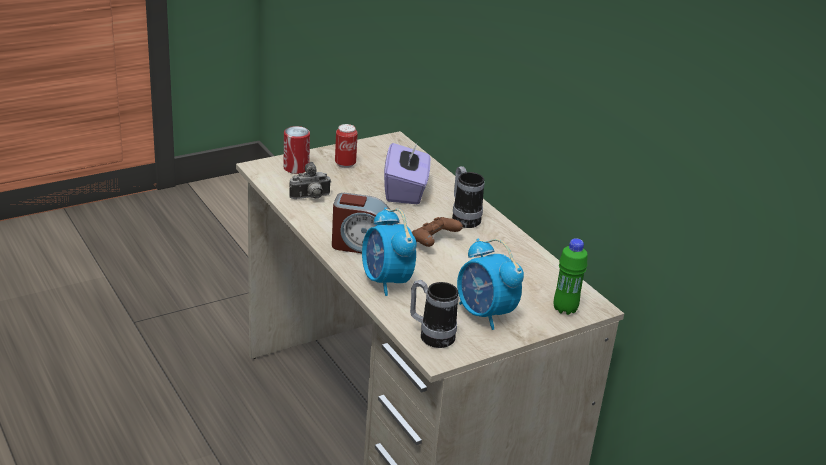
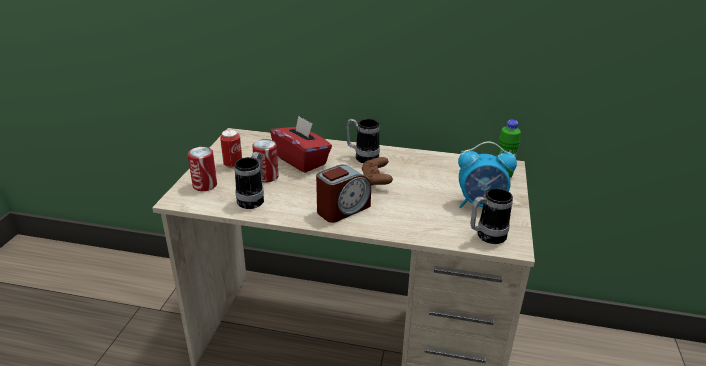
camera: 45 degrees left, 0 degrees up
(311, 198) = (253, 199): camera -> mug
(352, 187) = (266, 177): none -> can
(386, 281) = (401, 222): alarm clock -> none
(406, 191) = (302, 160): purple tissue box -> red tissue box

